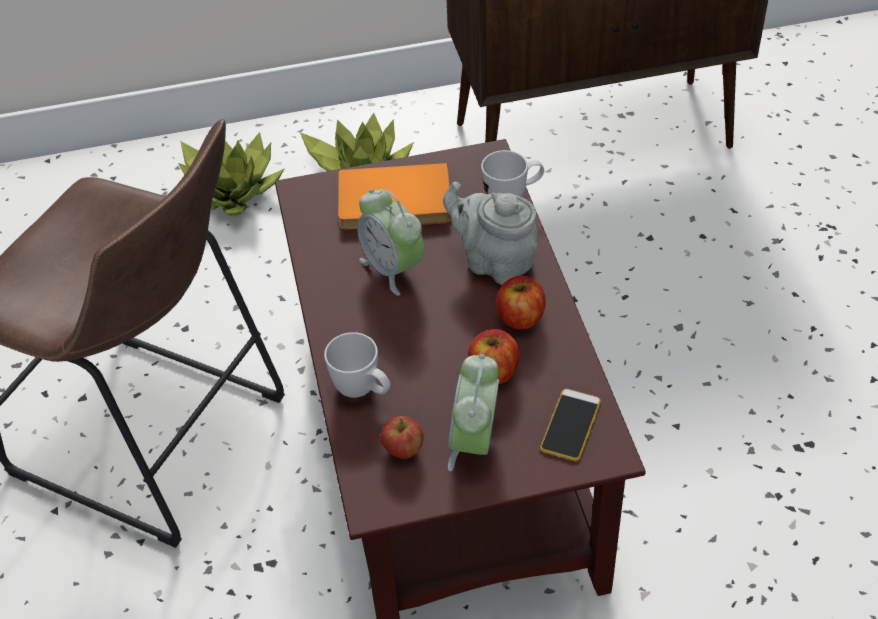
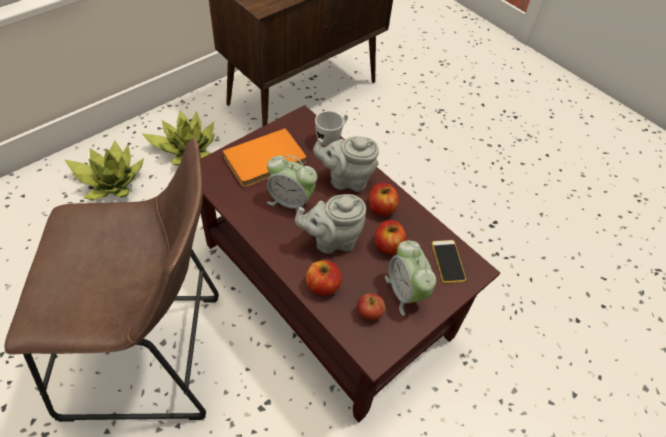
camera: 35 degrees left, 5 degrees up
(363, 391) = (322, 285): white mug -> apple
(416, 337) = (331, 240): none -> grey teapot

